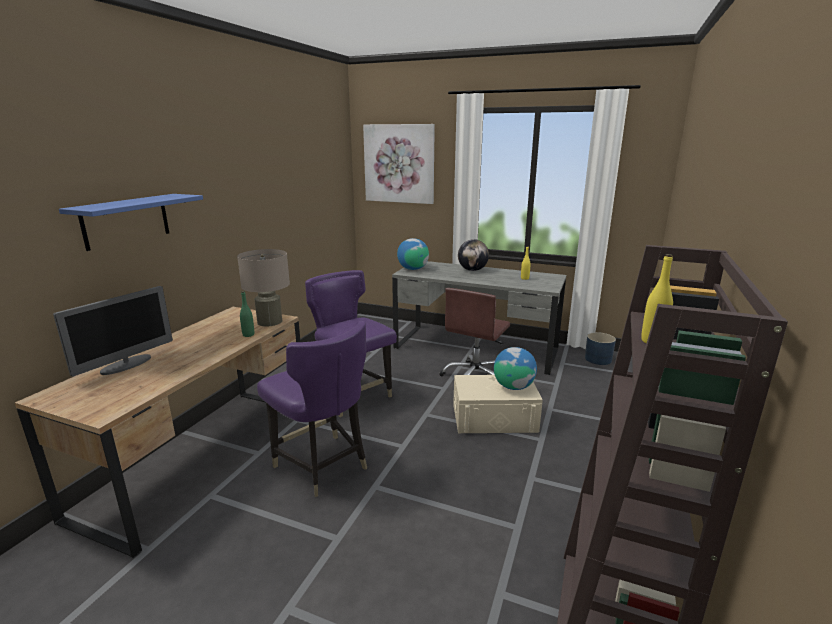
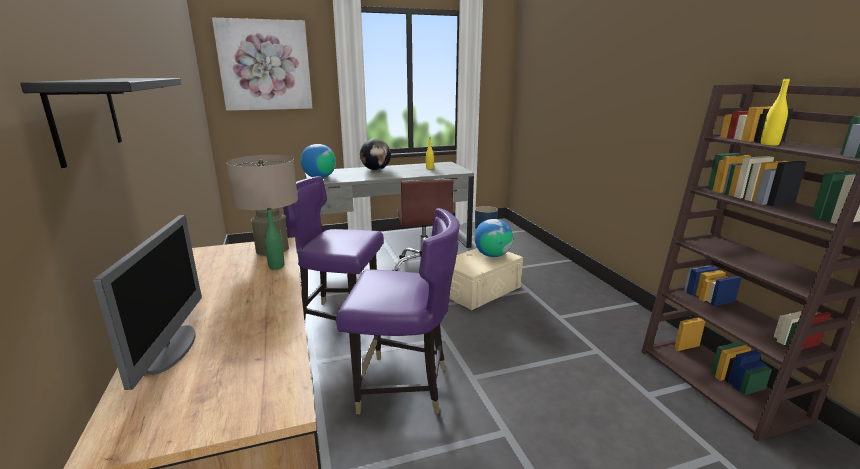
camera: 40 degrees left, 0 degrees up
(126, 221) = (85, 117): blue shelf -> black shelf

